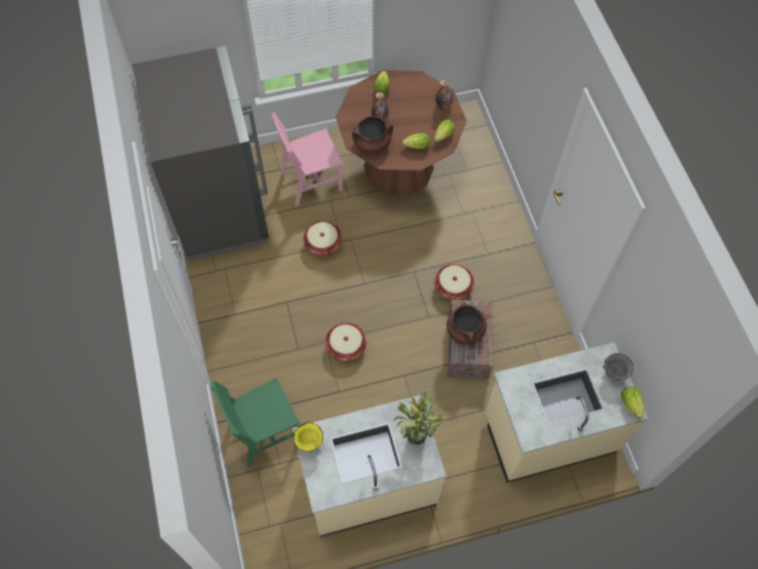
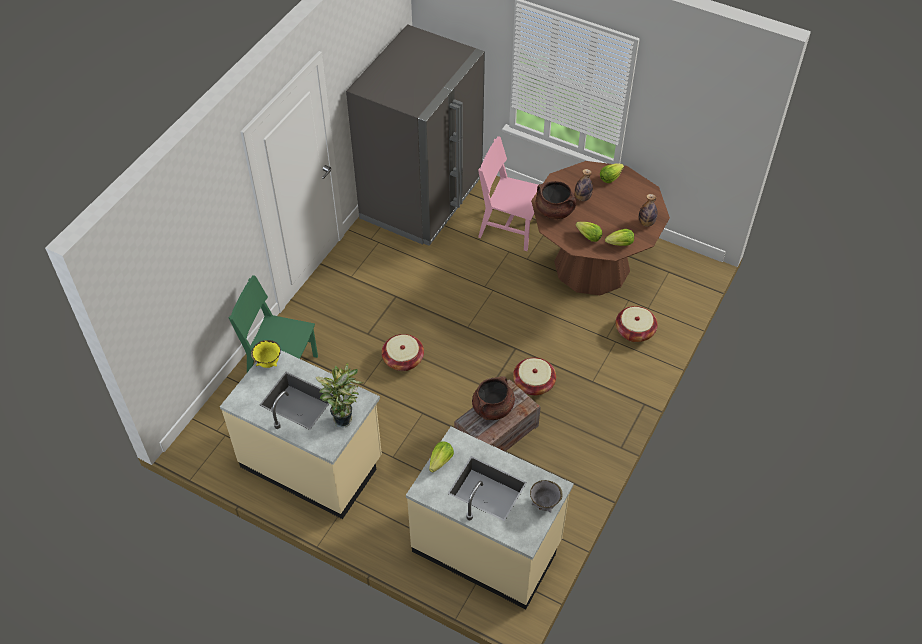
camera: 45 degrees right, 10 degrees down
(323, 244) = (468, 277): basket -> basket (634, 331)
(631, 403) = (531, 536): lettuce -> lettuce (441, 461)

